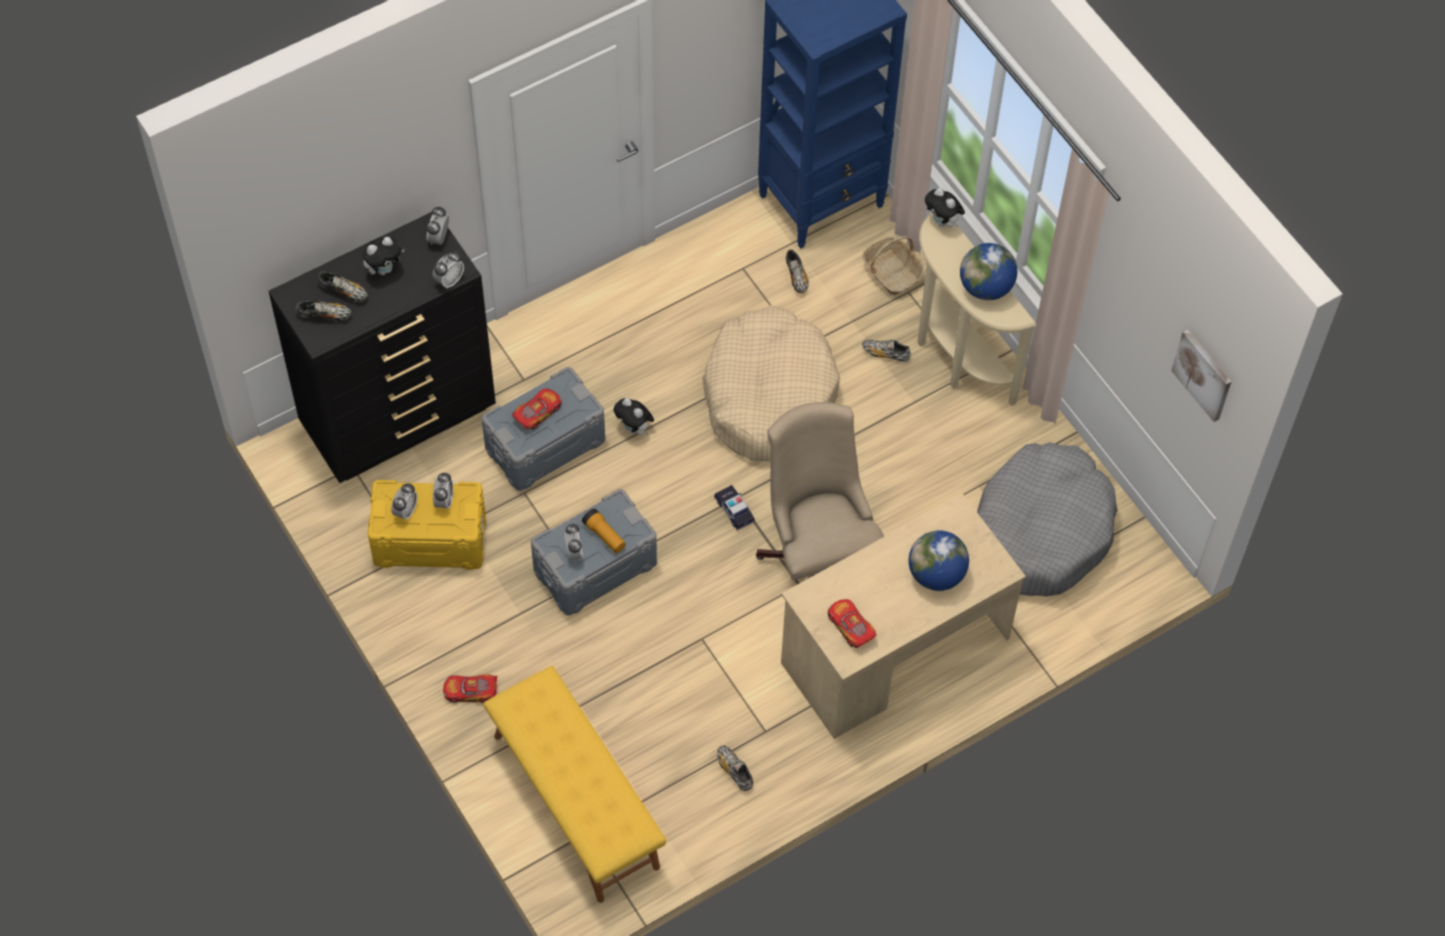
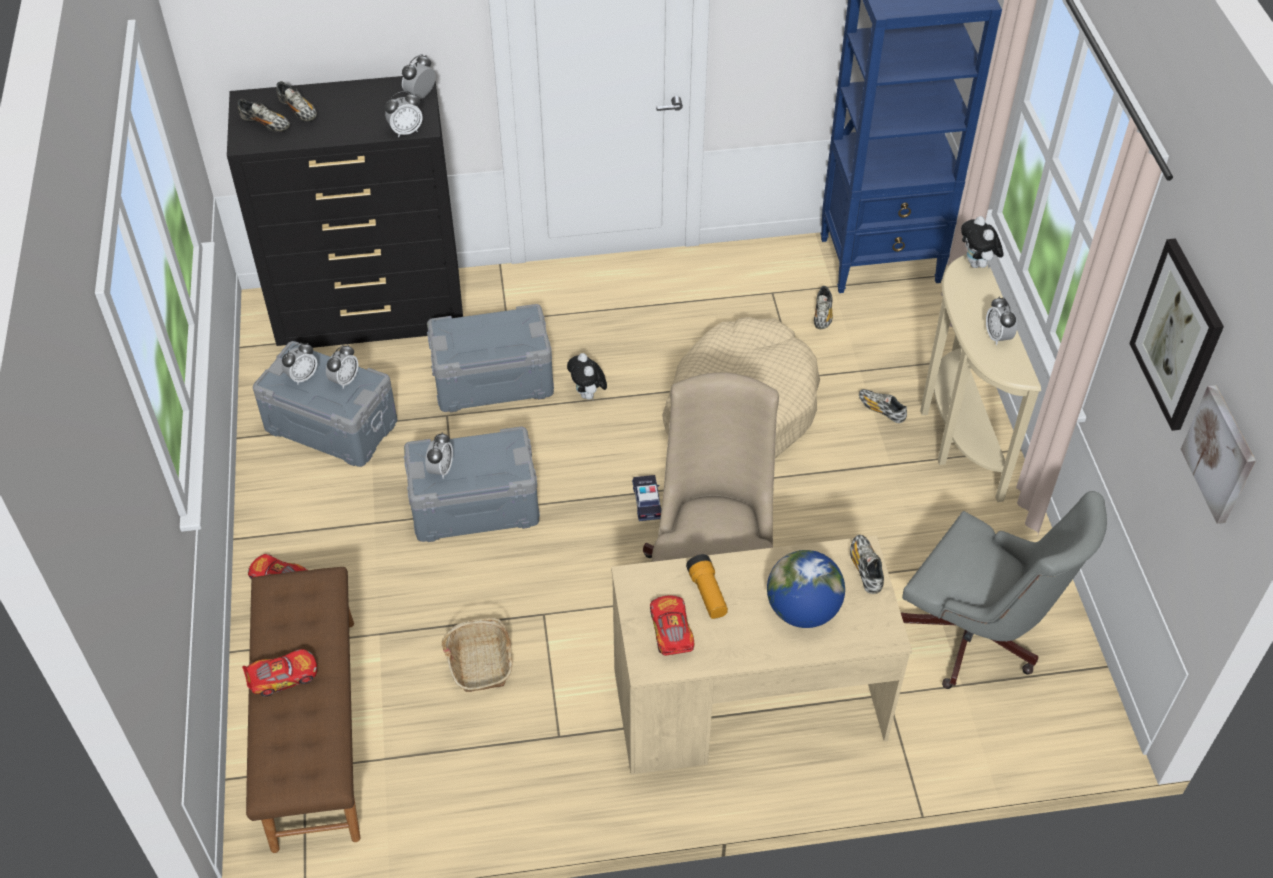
camera: 25 degrees right, 10 degrees down
(384, 269) = (350, 104): plush toy -> none
(430, 538) = (332, 425): yellow storage box -> grey storage box
(537, 412) = (483, 333): toy car -> toy car (282, 676)
(574, 801) = (313, 730): yellow bench -> brown bench
(604, 536) = (481, 465): flashlight -> flashlight (707, 594)
(734, 771) = (501, 766): shoe -> shoe (865, 569)
(891, 272) = (922, 340): basket -> basket (481, 662)
(985, 287) = (997, 336): globe -> alarm clock
(1040, 531) = (975, 638): grey dog bed -> grey office chair
(1147, 291) = (1178, 335): none -> picture

